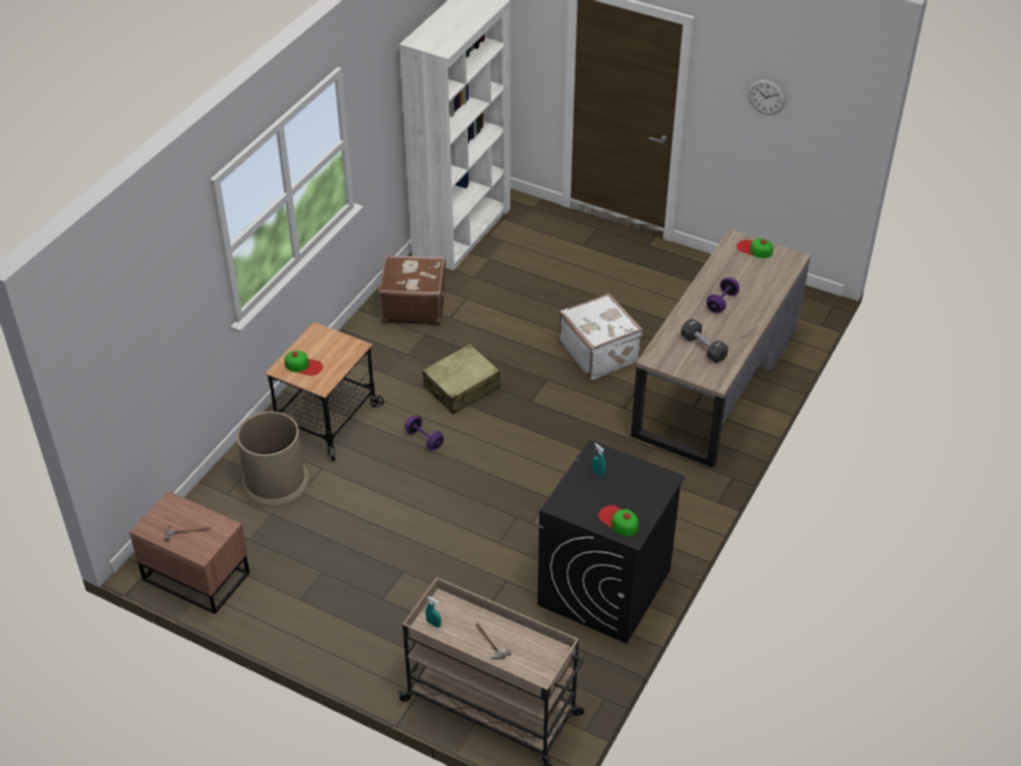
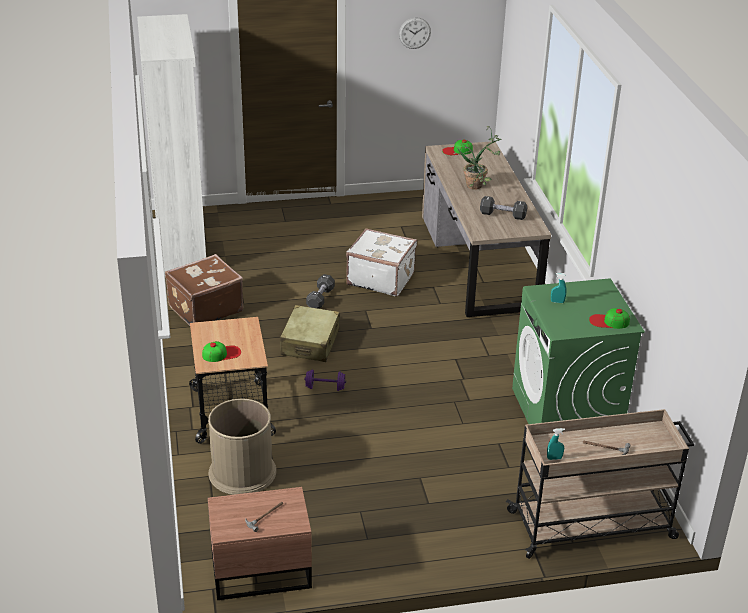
camera: 40 degrees left, 10 degrees down
(521, 346) = (320, 298): none -> black dumbbell
(604, 588) = (566, 413): black washing machine -> green washing machine
(721, 302) = (478, 186): purple dumbbell -> potted plant

